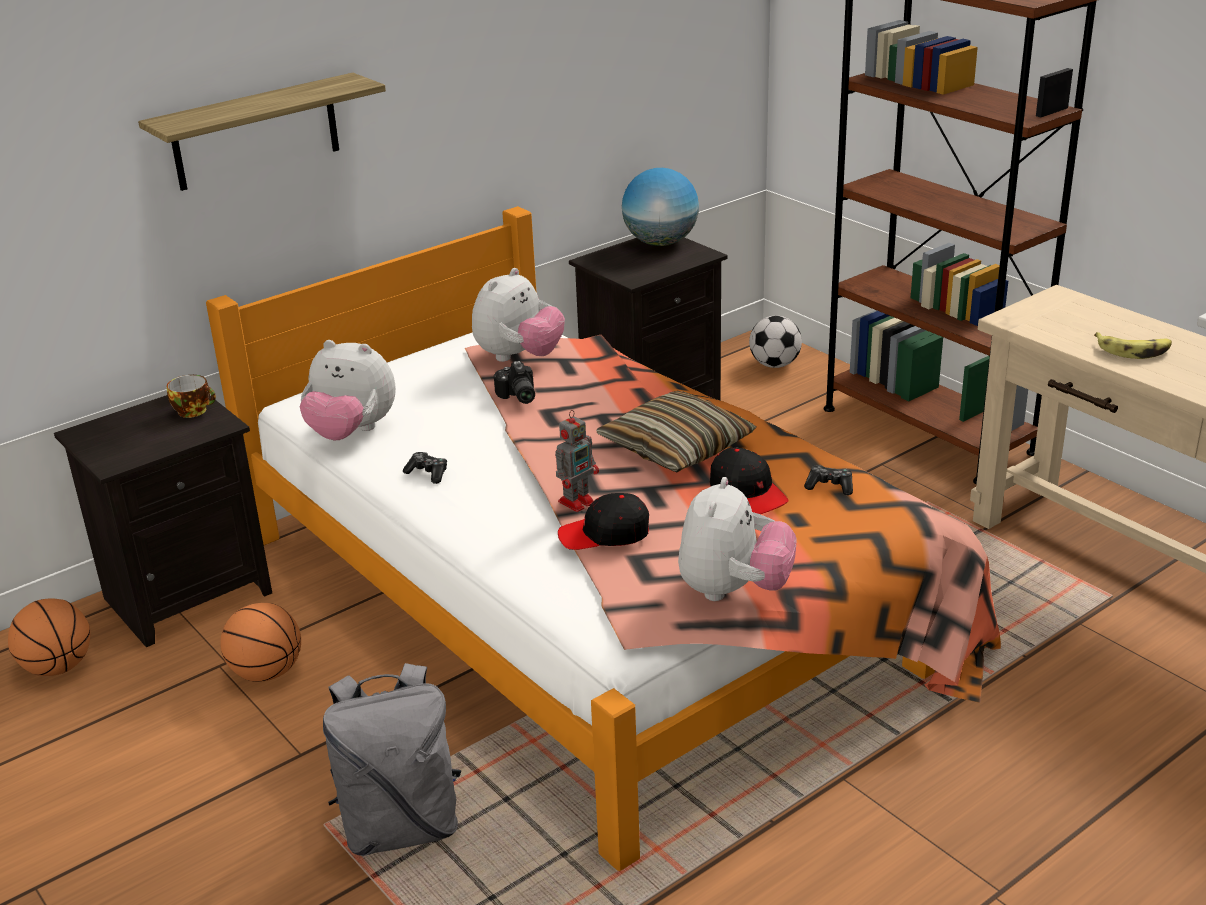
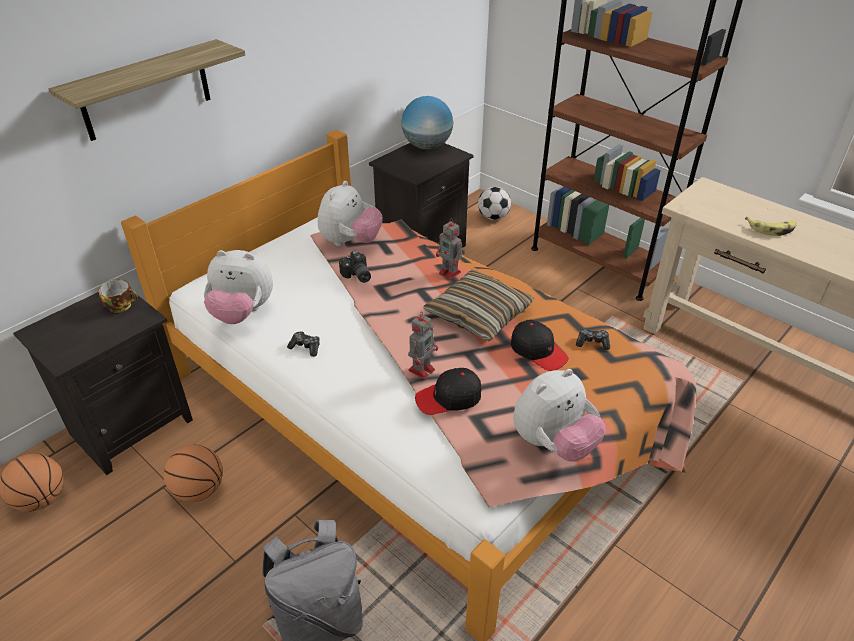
camera: 10 degrees left, 10 degrees up
(651, 398) = (450, 273): none -> toy robot
(733, 591) = (553, 443): plush toy -> plush toy turned 45 degrees clockwise

